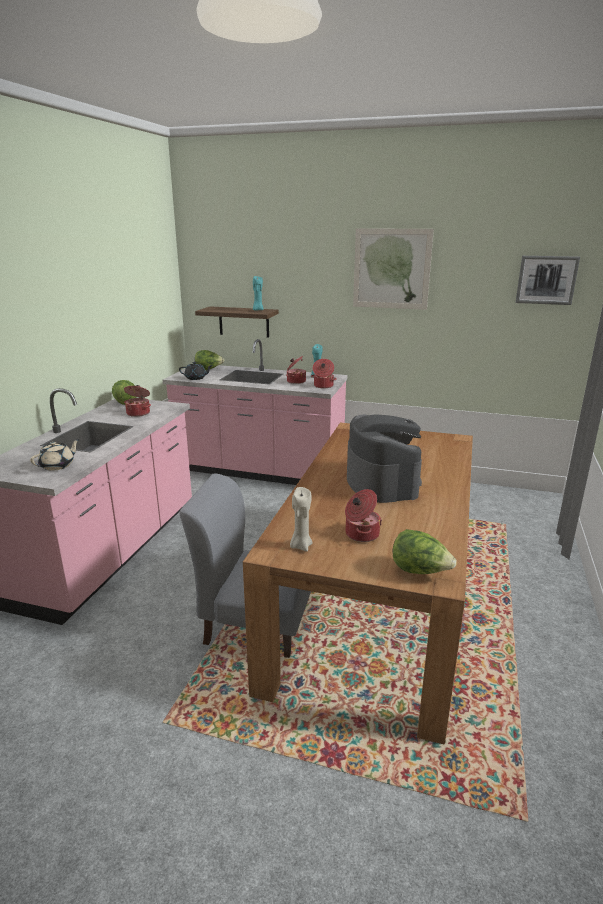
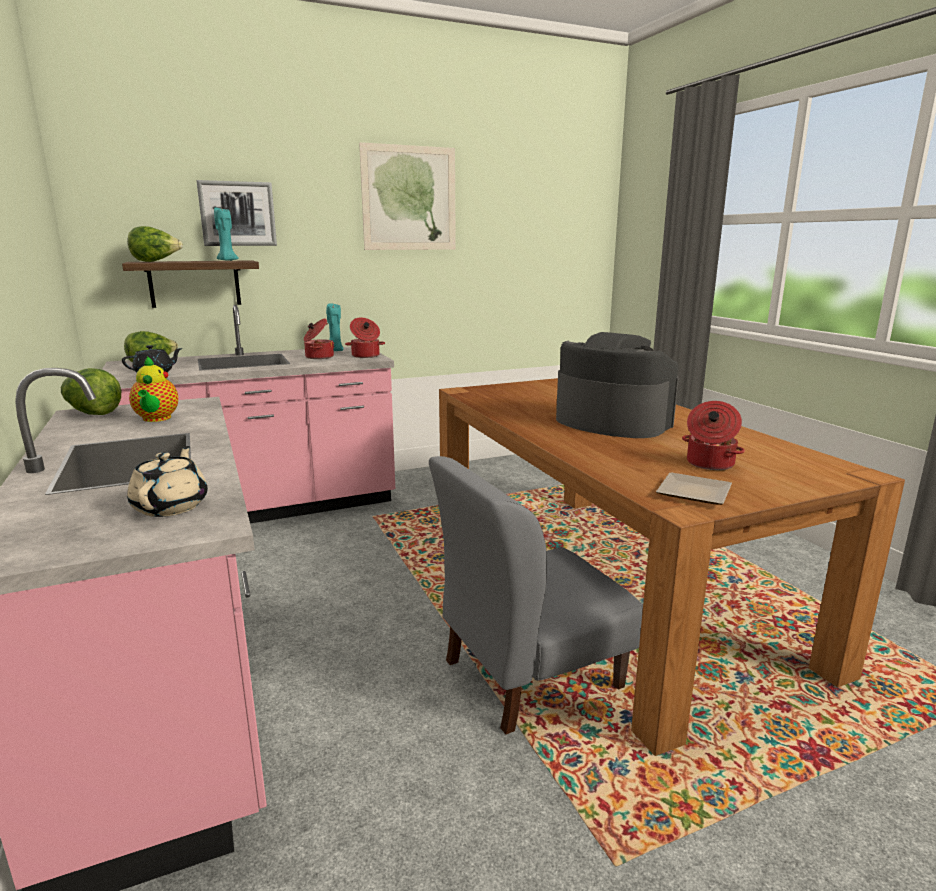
camera: 40 degrees left, 5 degrees down
(139, 413) = (156, 419): cooking pot -> teapot
(300, 546) = (692, 491): beige candle -> plate
(420, 571) = (826, 472): lettuce -> lettuce (155, 261)
(546, 280) = (569, 210): picture -> picture (237, 214)

